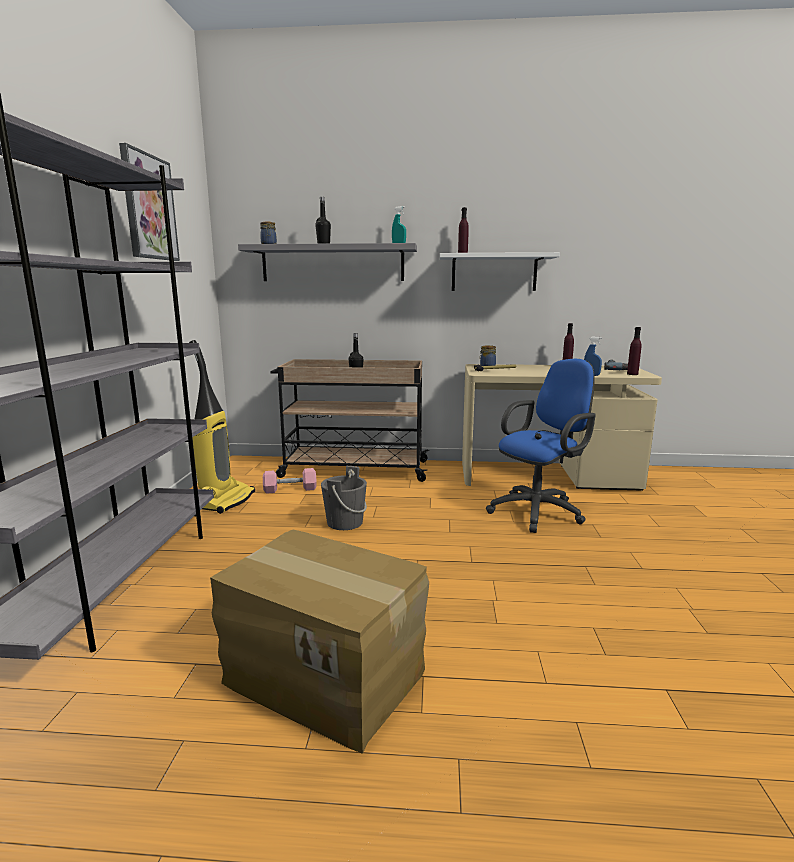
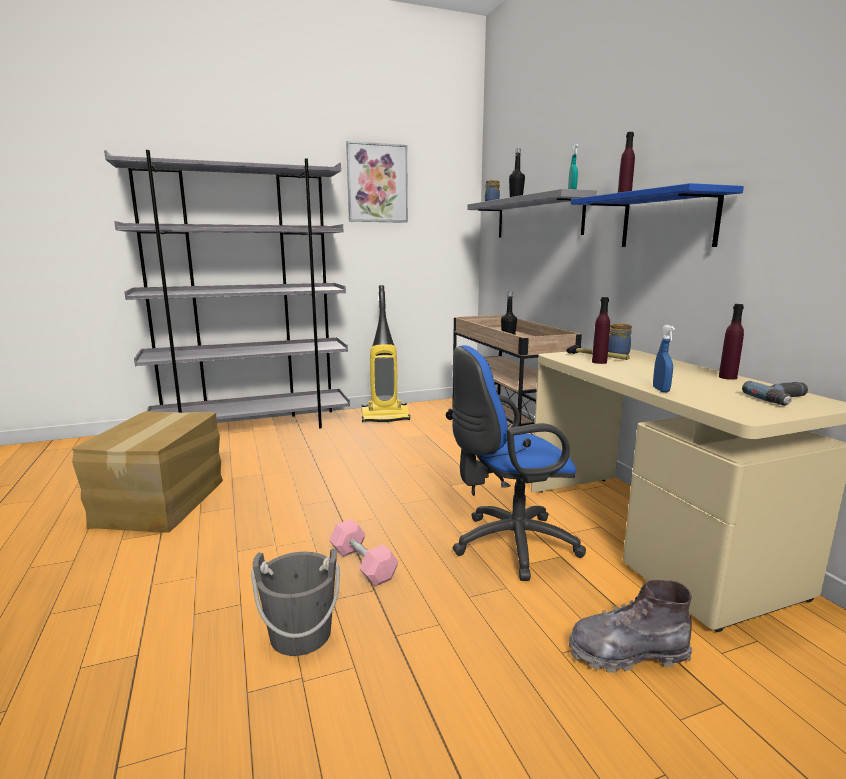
camera: 65 degrees right, 0 degrees up
(290, 489) = (428, 428): pink dumbbell -> pink dumbbell (363, 564)
(345, 522) = (382, 459): grey bucket -> grey bucket (300, 634)
(494, 273) = (668, 220): white shelf -> blue shelf
(539, 511) = (508, 545): blue office chair -> blue office chair turned 135 degrees clockwise
(632, 374) = (739, 408): purple bottle -> purple bottle (599, 362)
(659, 512) = (626, 653): none -> grey boot

